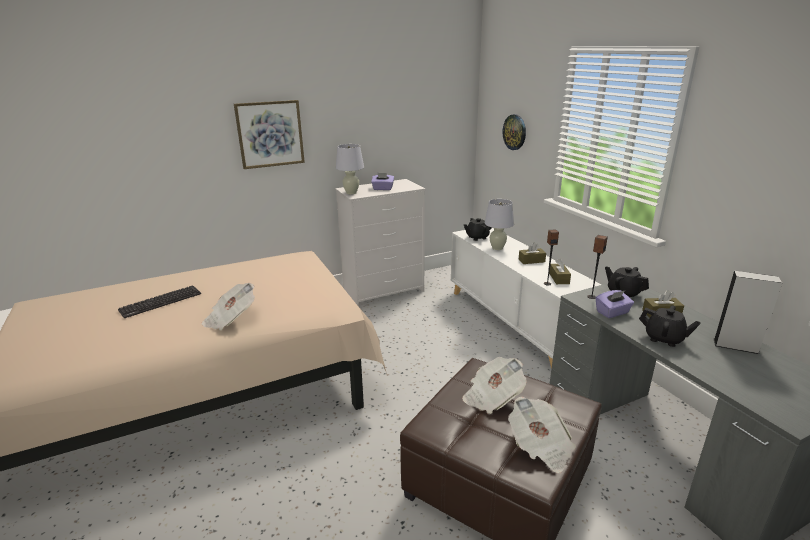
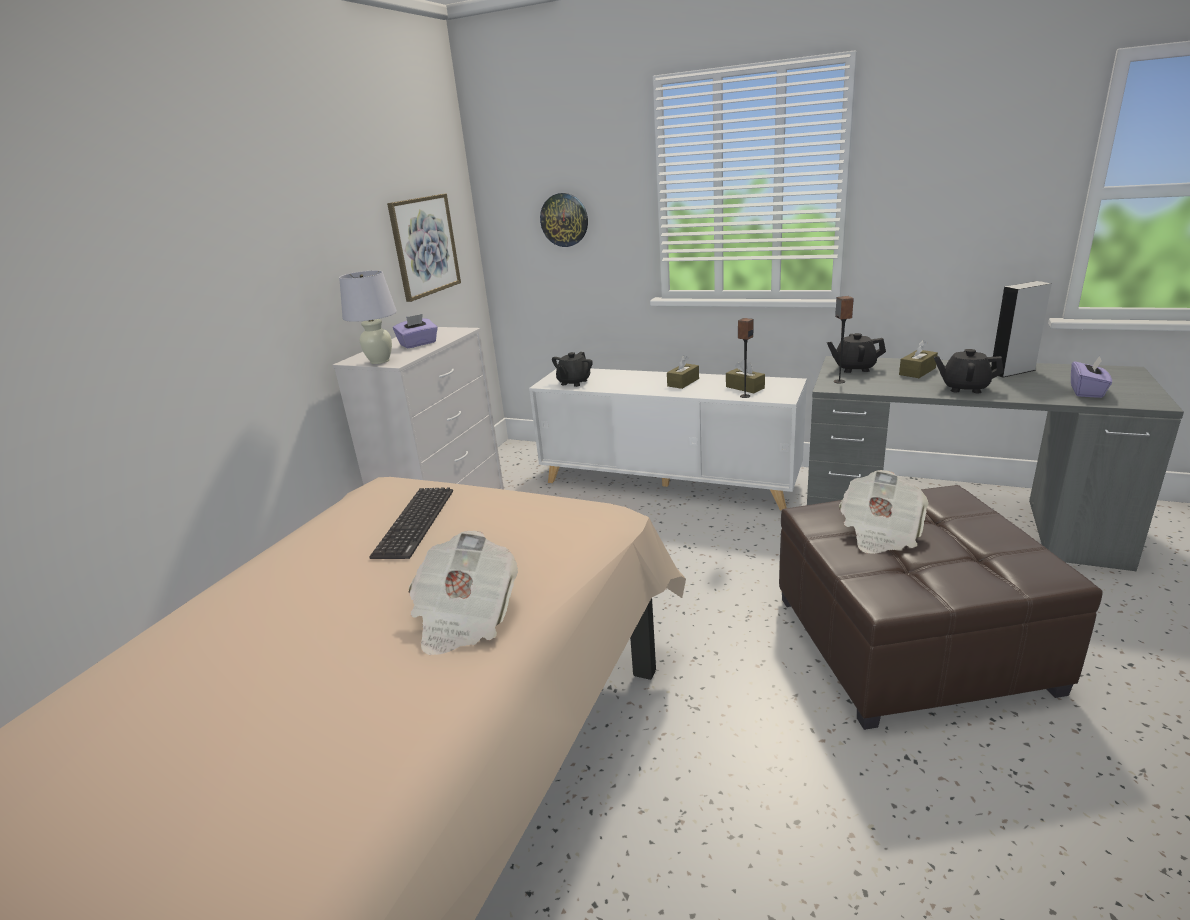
camera: 40 degrees left, 0 degrees up
(161, 302) = (247, 674): keyboard -> keyboard (415, 522)
(270, 134) = (201, 276): picture -> picture (424, 246)
(497, 248) = (620, 384): white table lamp -> none
(540, 447) = (1001, 549): newspaper -> none
(612, 312) = (884, 386): purple tissue box -> purple tissue box (1087, 391)
(664, 338) = (964, 388): black teapot -> black teapot turned 150 degrees counterclockwise

